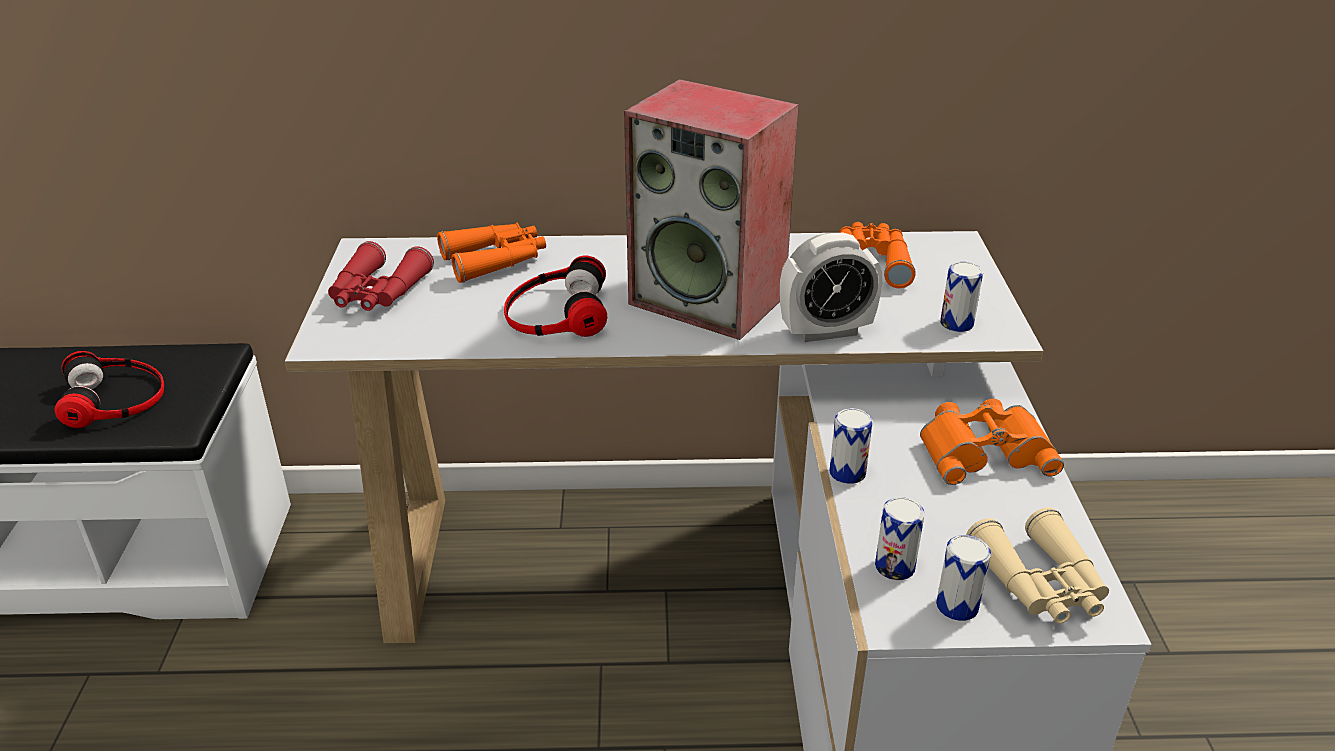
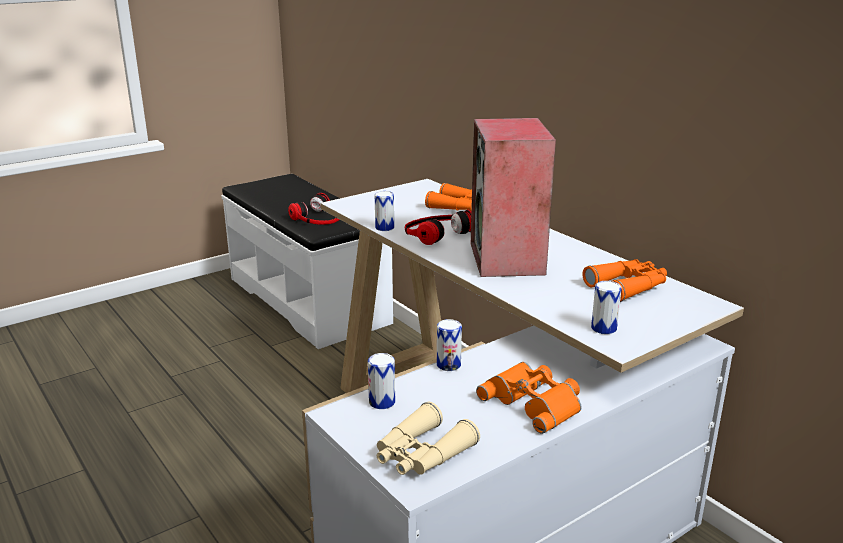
camera: 55 degrees right, 10 degrees down
(378, 293) = (394, 198): red binoculars -> none
(826, 331) = (527, 295): alarm clock -> none
(957, 606) = (369, 430): can -> can (384, 227)

